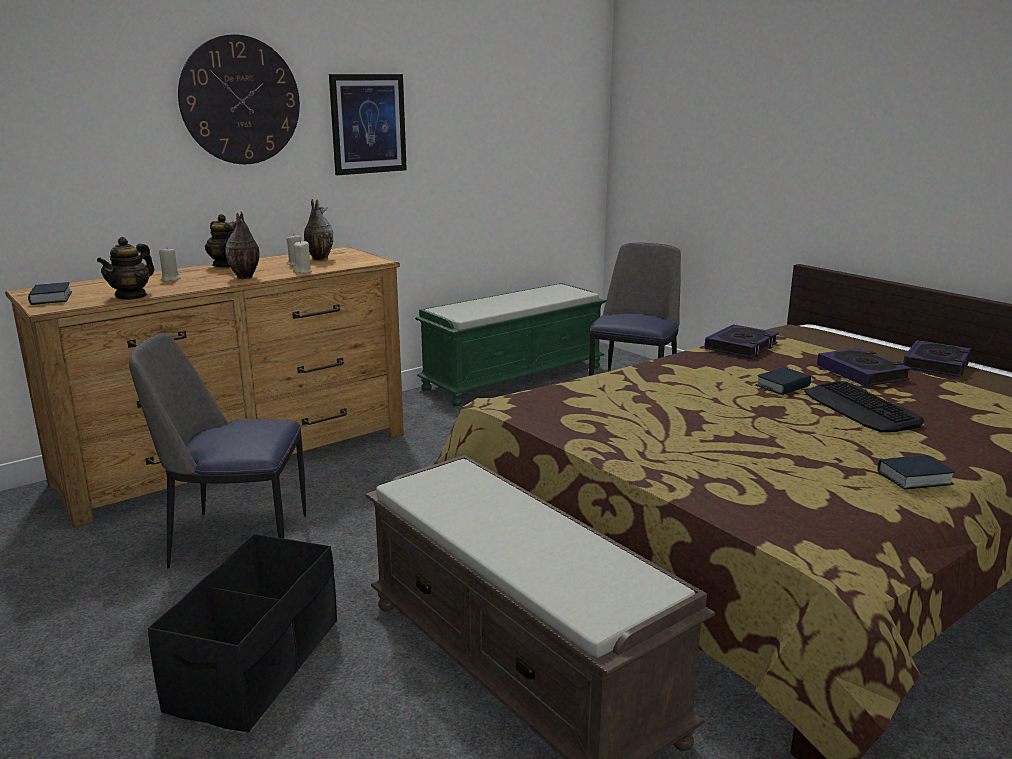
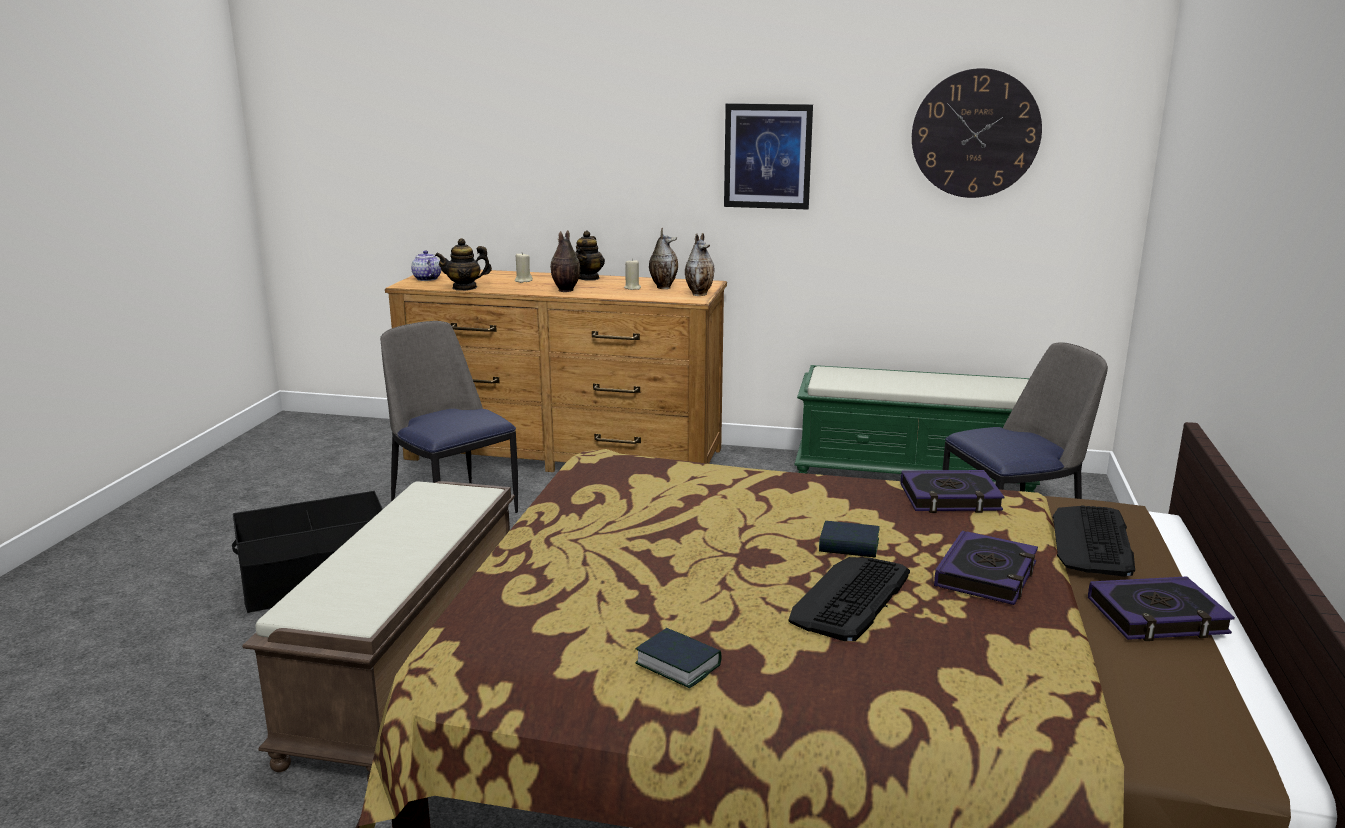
camera: 50 degrees right, 0 degrees up
(51, 299) = (426, 279): book -> teapot
(240, 100) = (632, 127): wall clock -> wall clock (975, 134)
(303, 271) = (613, 295): beige candle -> none
(366, 257) = (699, 294): none -> vase
(841, 342) = (1092, 541): none -> keyboard

